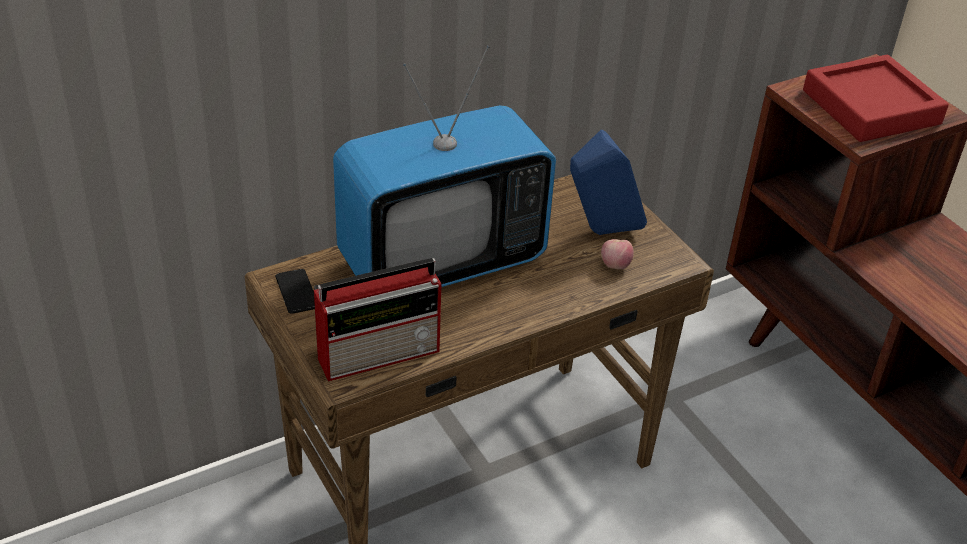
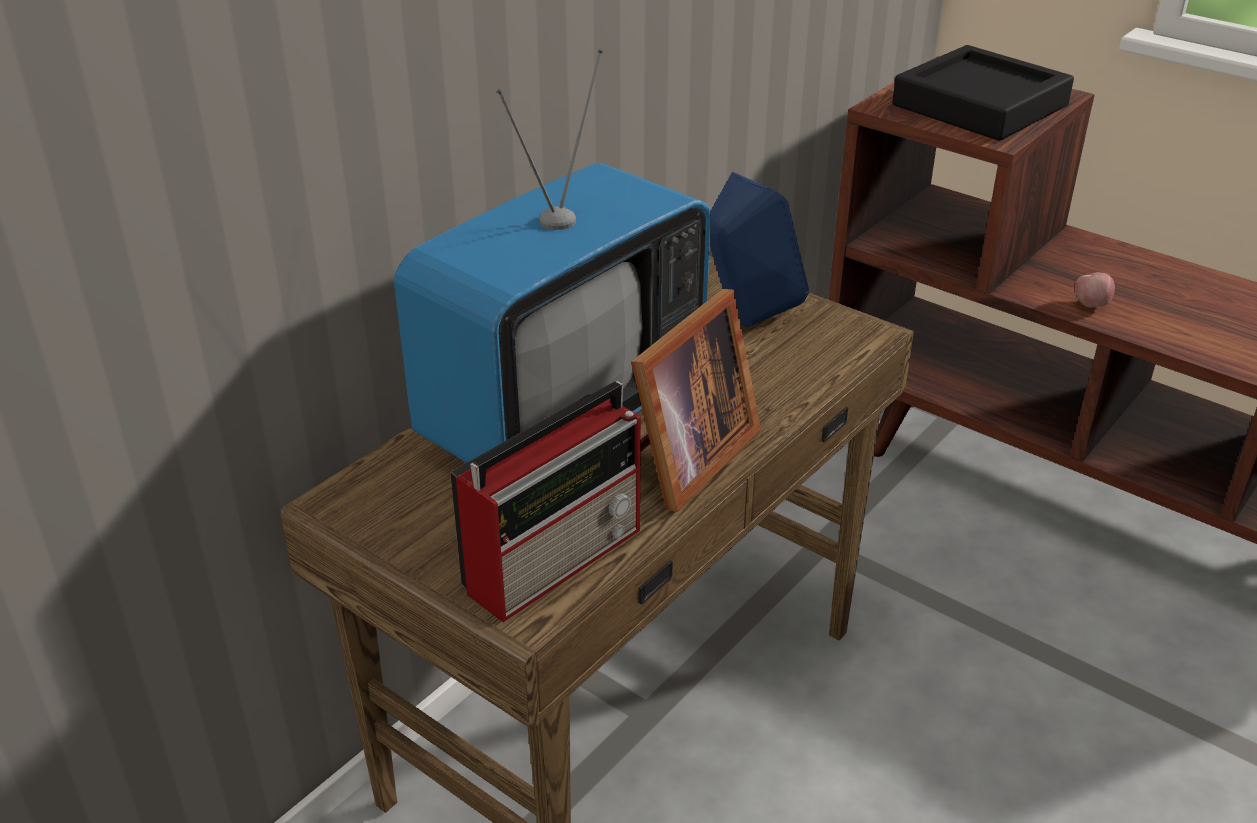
camera: 20 degrees left, 5 degrees down
(296, 292) = (377, 511): phone -> none
(493, 315) = (682, 461): none -> picture frame
(615, 265) = (793, 357): apple -> apple (1090, 305)
(871, 107) = (980, 105): red tray -> black tray

